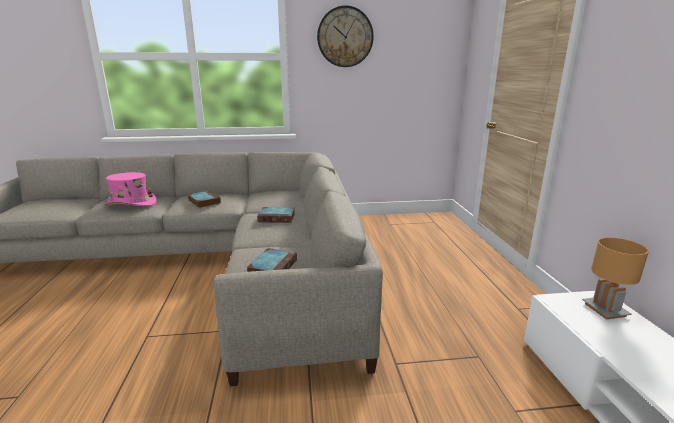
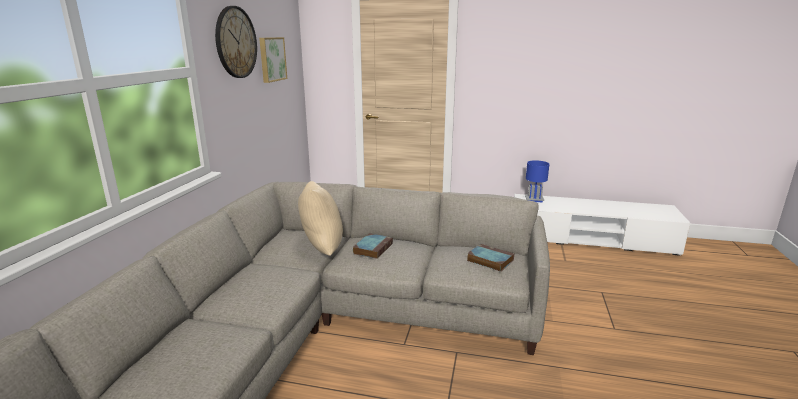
camera: 70 degrees left, 0 degrees up
(130, 204) = (200, 350): pink hat -> none
(203, 201) = (266, 286): book -> none
(274, 205) = (321, 249): none -> beige pillow
(401, 54) = (271, 59): none -> picture
(604, 310) = (534, 200): brown table lamp -> blue table lamp

